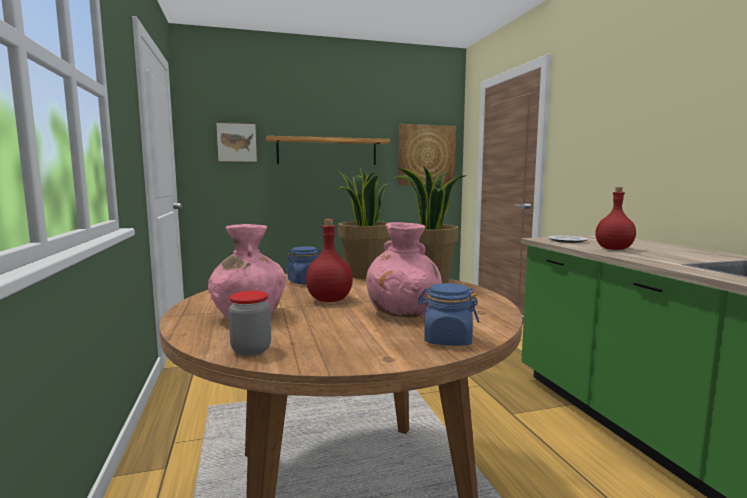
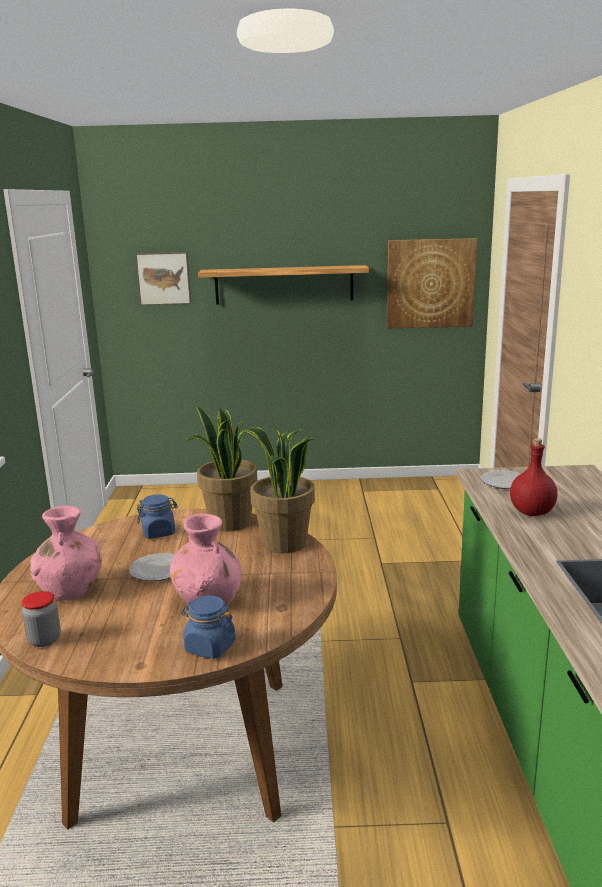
camera: 15 degrees right, 10 degrees up
(329, 300) = (157, 570): red bottle -> plate

